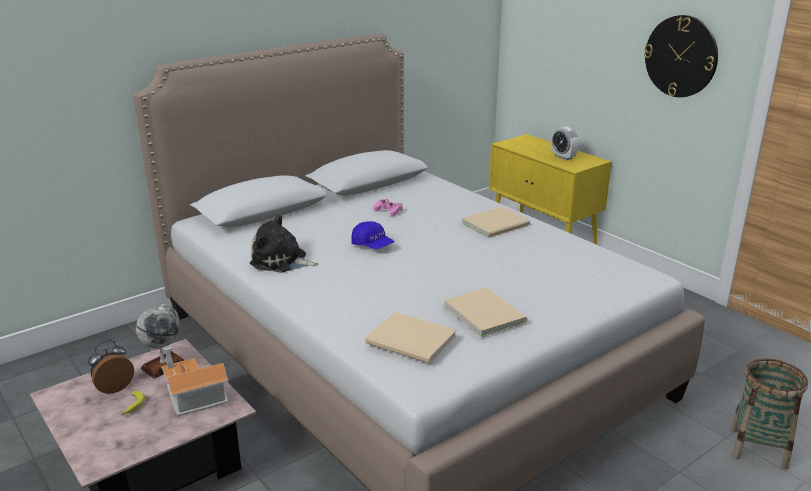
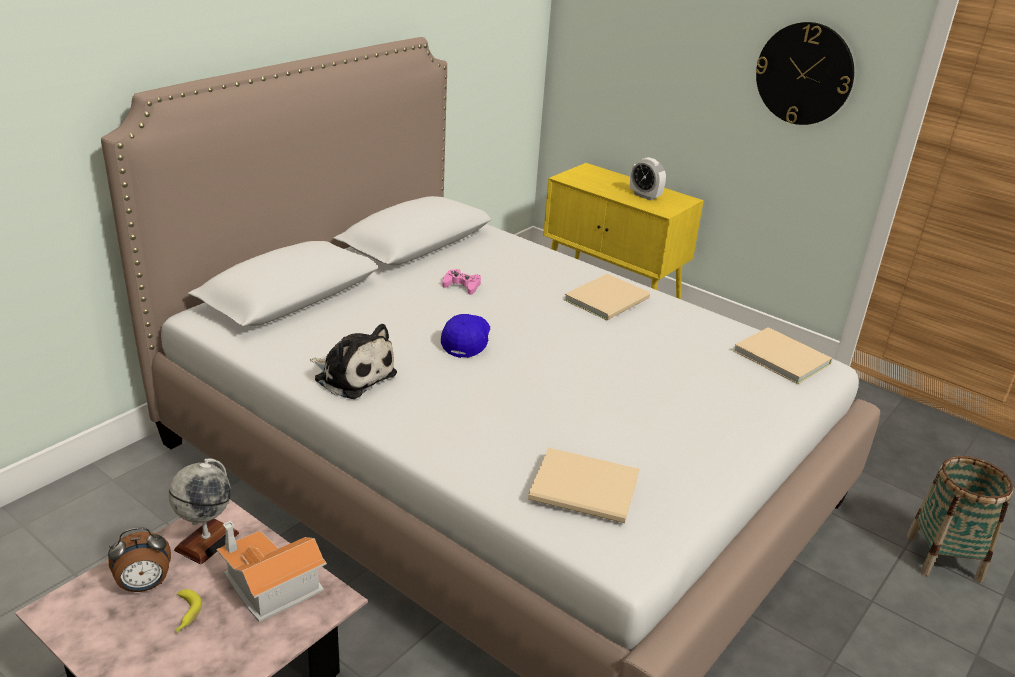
camera: 15 degrees left, 5 degrees up
(113, 387) = (144, 586): alarm clock -> alarm clock turned 150 degrees counterclockwise
(281, 261) = (352, 375): plush toy -> plush toy turned 150 degrees counterclockwise
(373, 245) = (466, 342): blue cap -> blue cap turned 105 degrees counterclockwise
(484, 312) = (656, 436): beige book -> beige book (781, 356)

